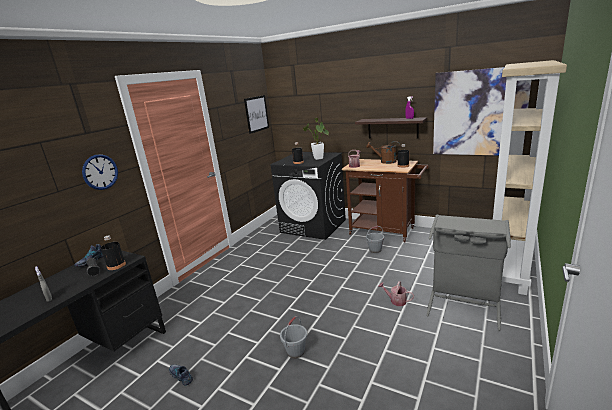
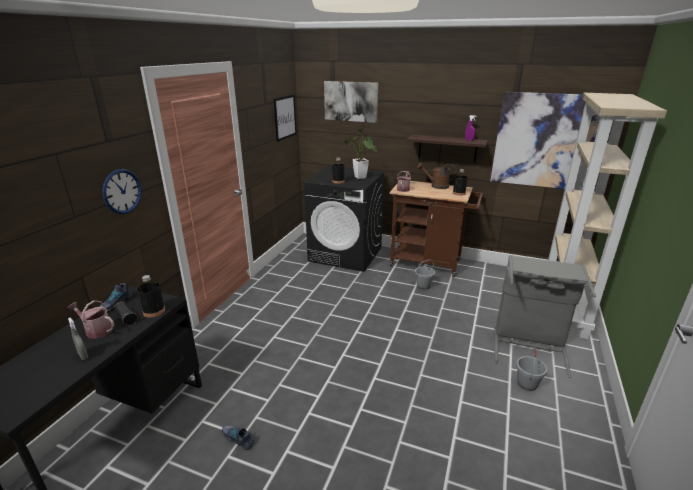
camera: 10 degrees left, 5 degrees up
(295, 351) = (364, 405): grey bucket -> grey bucket (527, 383)
(309, 96) = (351, 101): none -> picture
(396, 301) = (459, 345): watering can -> watering can (96, 330)

